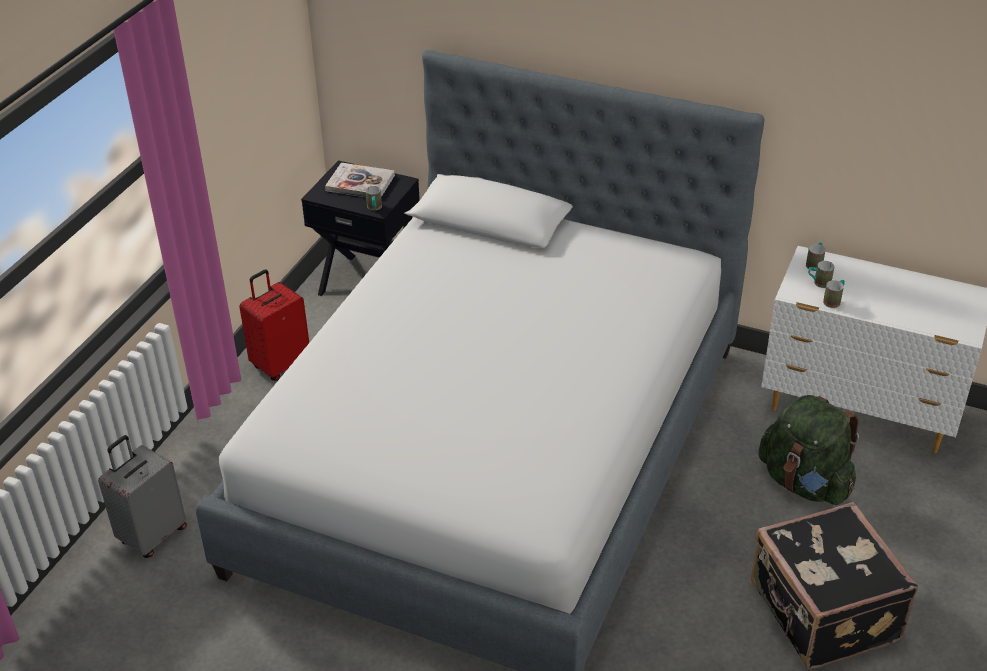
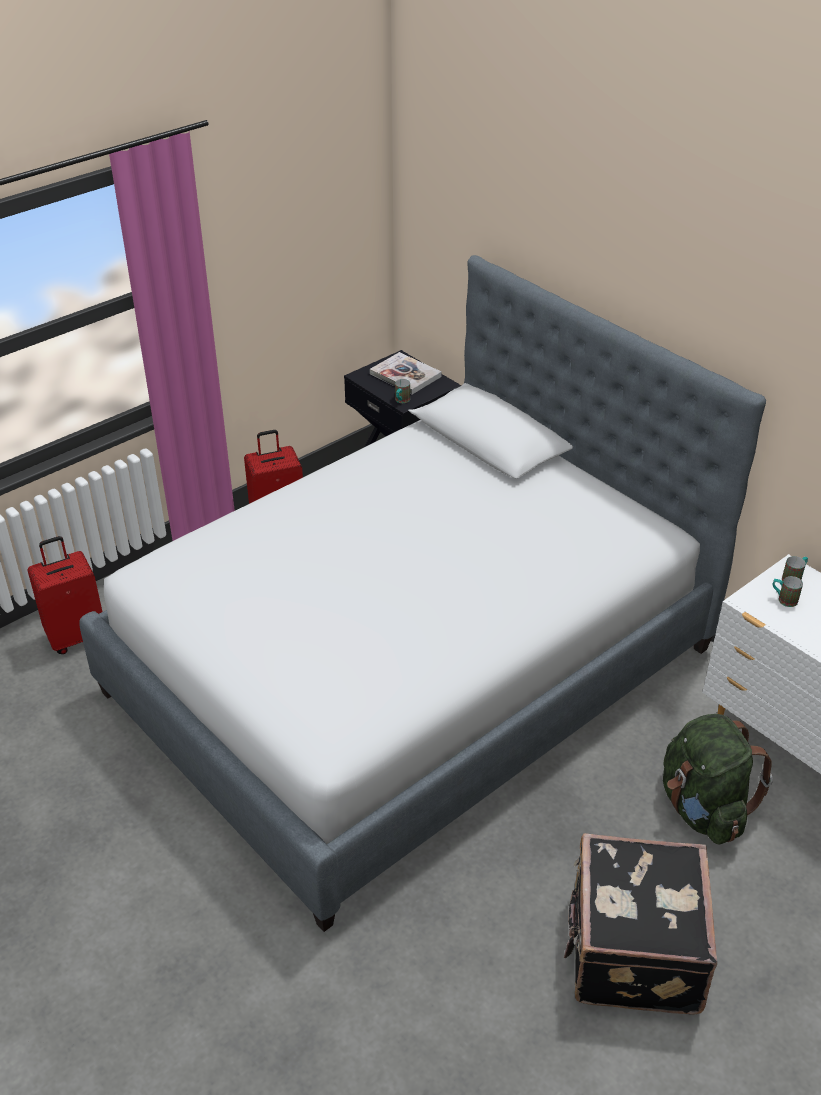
camera: 25 degrees right, 0 degrees up
(152, 535) = (77, 636): grey suitcase -> red suitcase
(833, 301) = (787, 623): mug -> none

